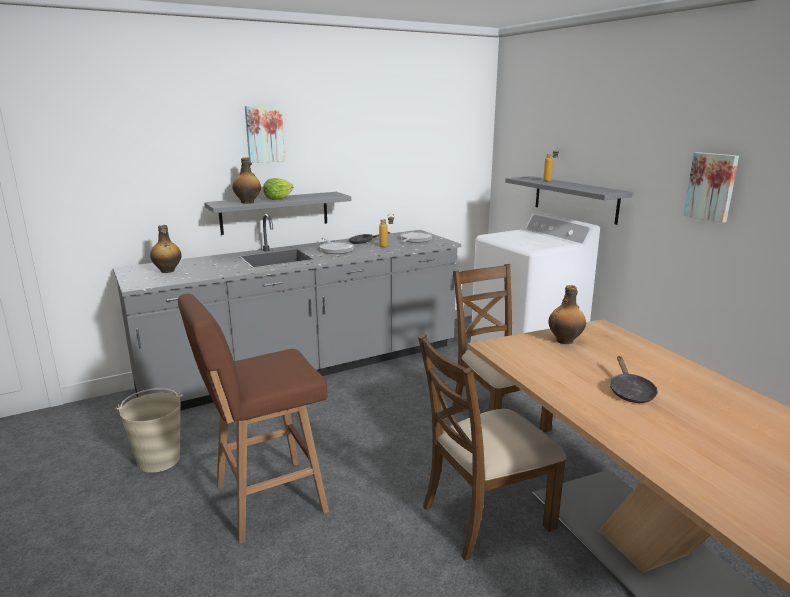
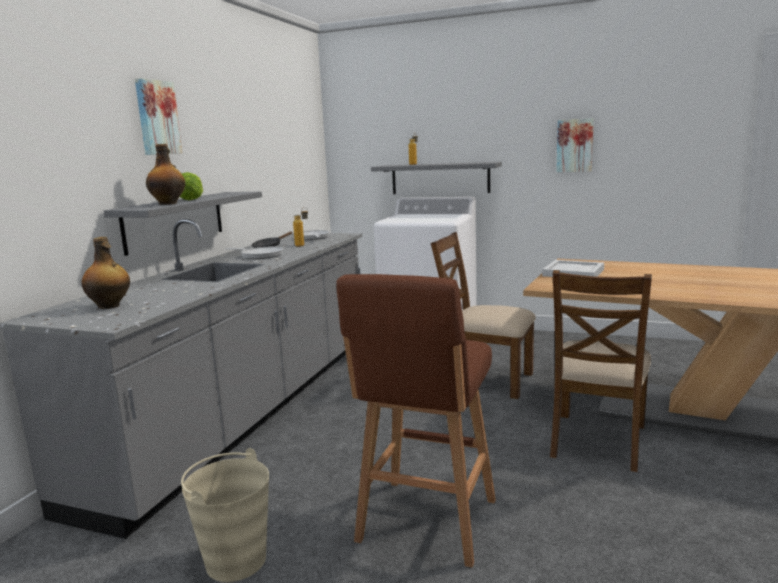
camera: 40 degrees left, 5 degrees down
(565, 341) = (574, 272): bottle -> white tray
(630, 392) = (679, 282): black frying pan -> none

